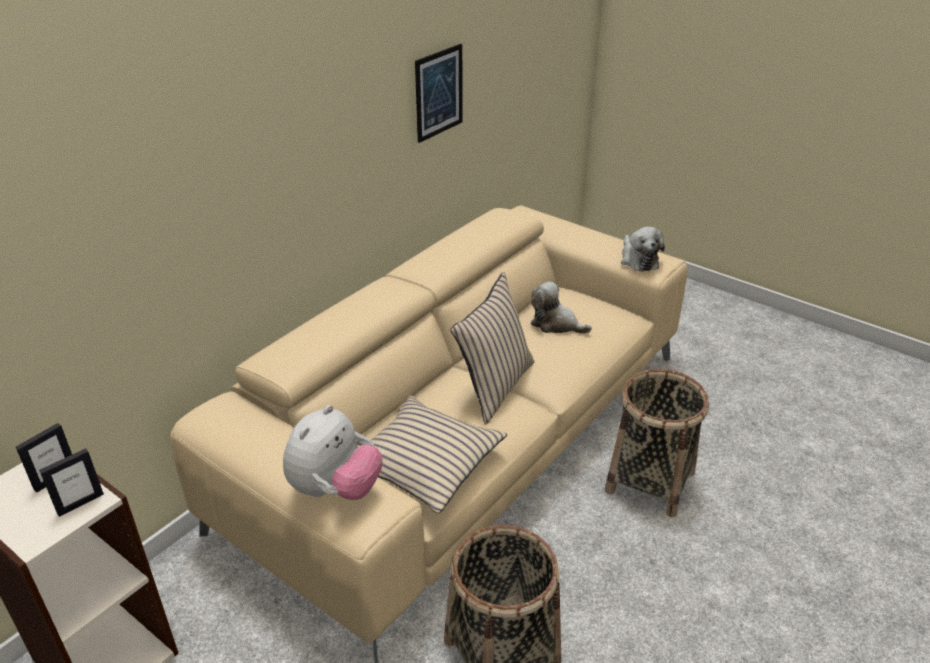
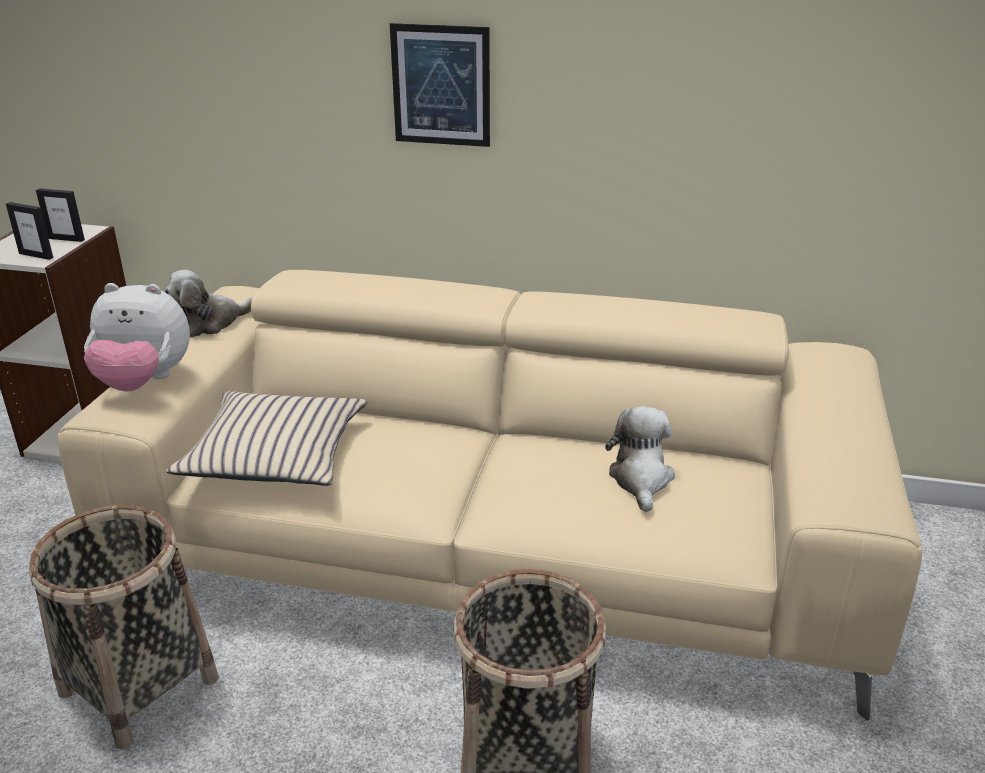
camera: 65 degrees right, 5 degrees down
(439, 93) = (701, 88): picture -> picture (441, 85)
(494, 387) = (453, 465): beige pillow -> none
(638, 259) = (836, 482): plush toy -> plush toy (210, 323)

